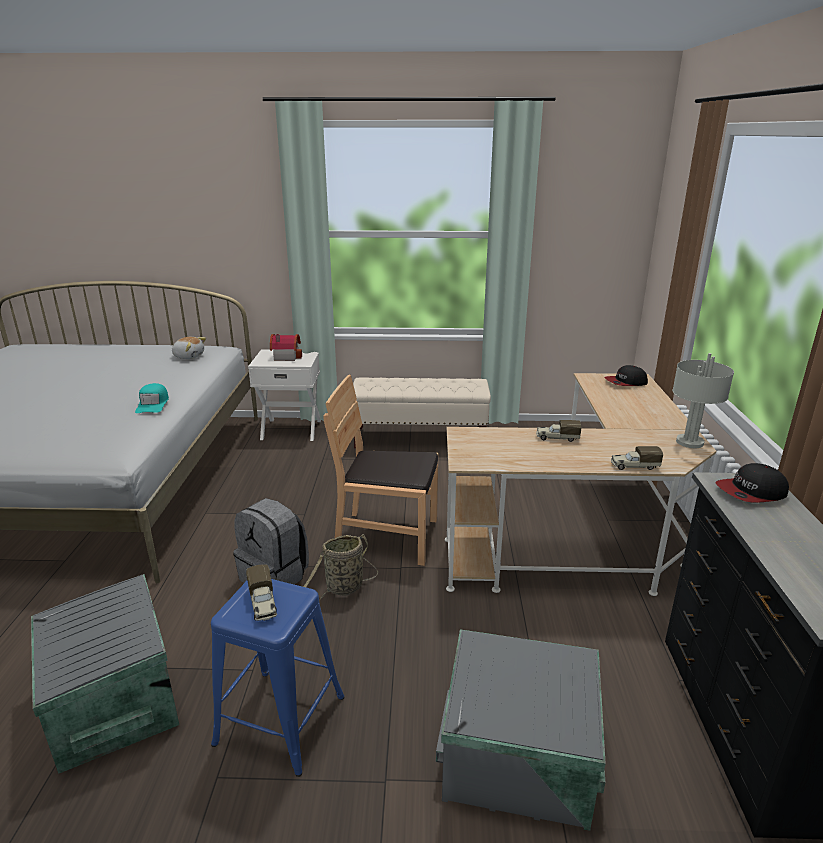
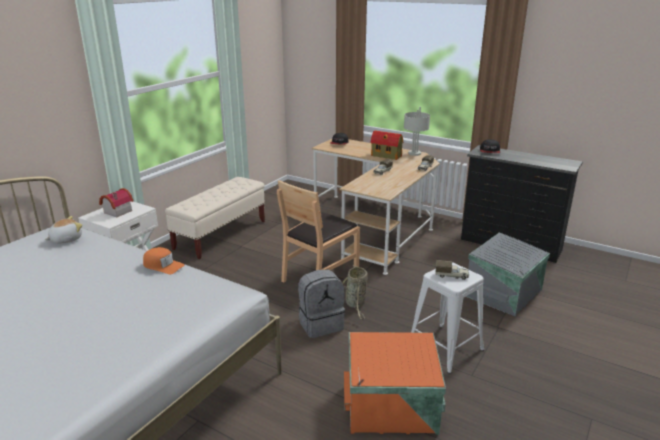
camera: 60 degrees left, 0 degrees up
(111, 703) = (392, 407): grey storage box -> orange storage box
(153, 404) = (163, 265): turquoise cap -> orange cap
(280, 720) = (445, 347): blue stool -> white stool
(634, 425) = (387, 156): none -> toy house

